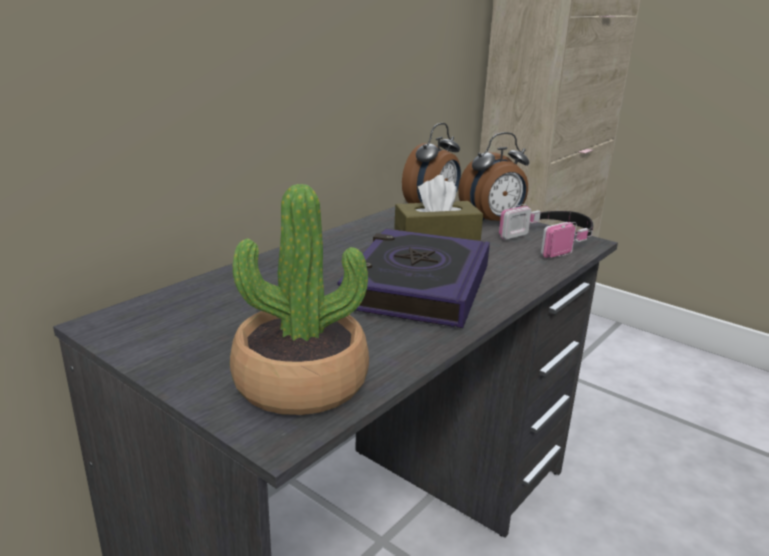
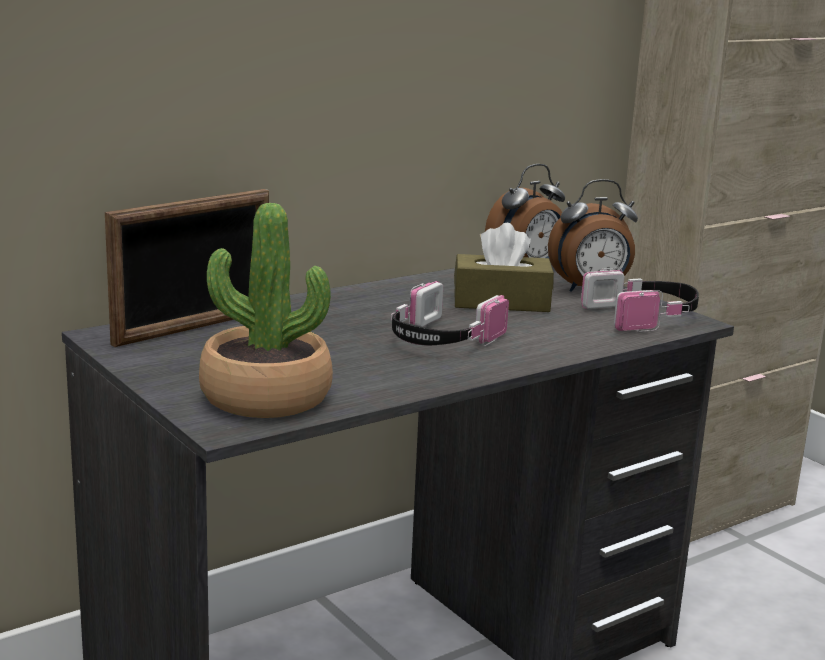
camera: 15 degrees right, 5 degrees down
(188, 302) = (194, 327): none -> picture frame
(417, 286) = (441, 340): book -> headphones

